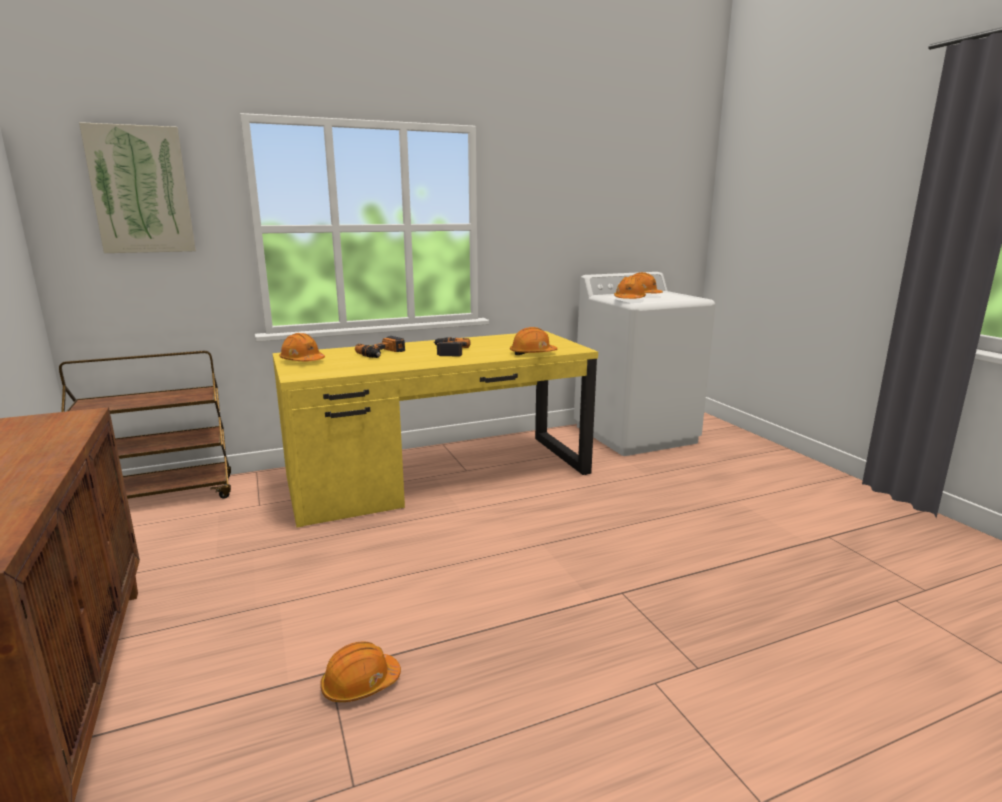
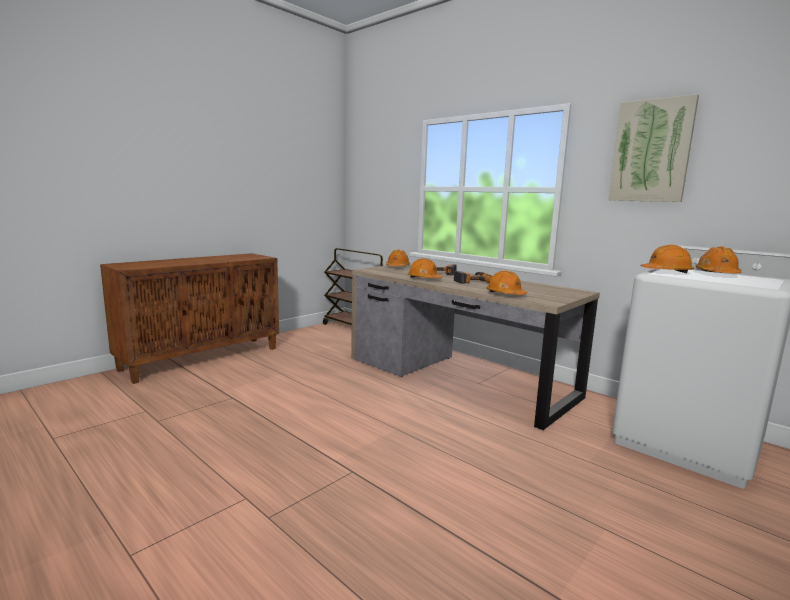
camera: 65 degrees right, 5 degrees down
(141, 190) = (381, 167): picture -> picture (651, 151)
(360, 684) = (224, 406): orange hard hat -> orange hard hat (424, 279)
(440, 476) = (457, 377): yellow desk -> brown desk

